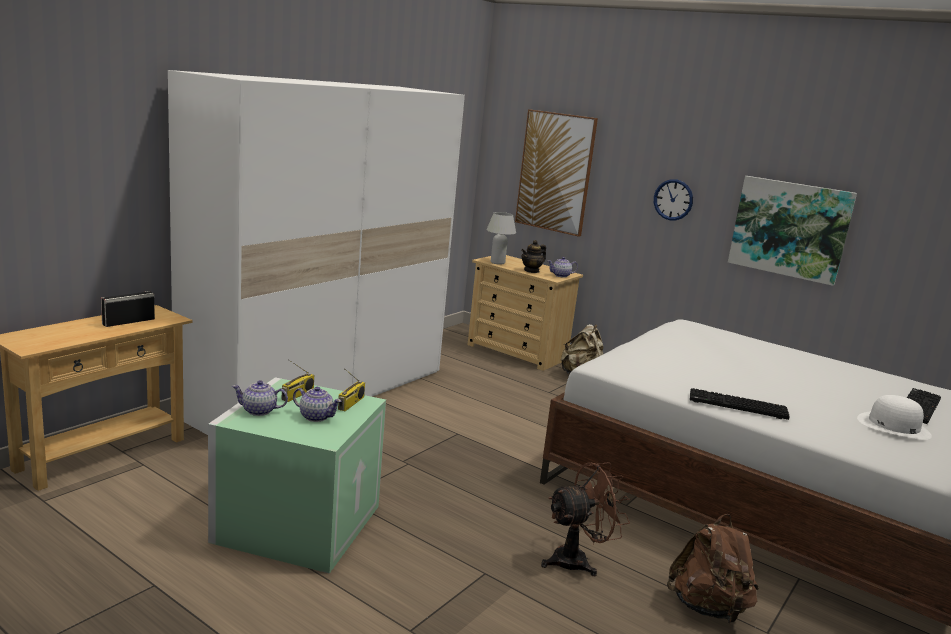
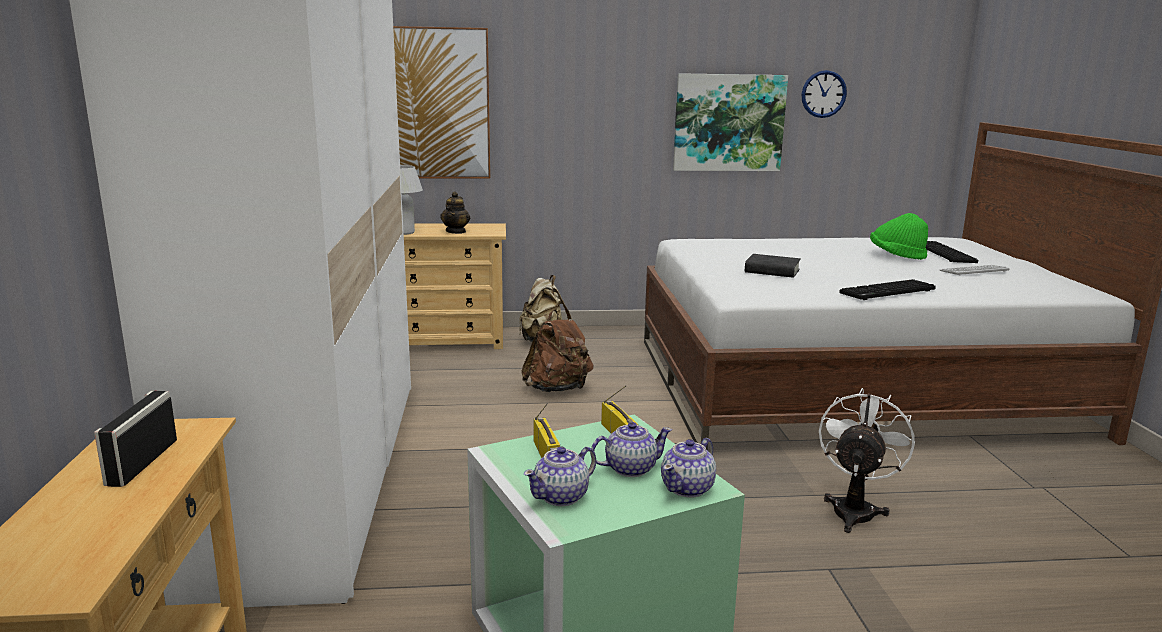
camera: 40 degrees left, 0 degrees up
(561, 275) = (492, 229): teapot -> teapot (688, 488)
(578, 560) = (855, 509): brown fan -> white fan
(673, 199) = (600, 113): wall clock -> wall clock (823, 94)
(686, 362) = (772, 271): none -> black book
(708, 608) = (981, 492): brown backpack -> brown backpack (558, 389)
(853, 391) = (896, 256): none -> green hat
(893, 426) = (974, 271): white hat -> keyboard

